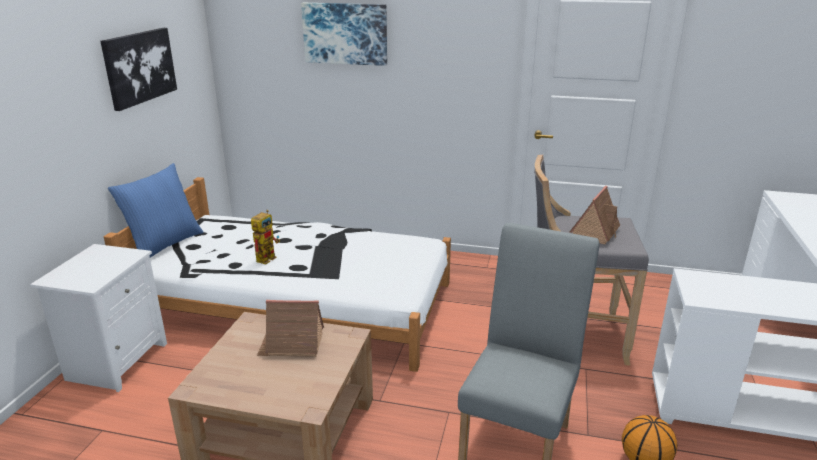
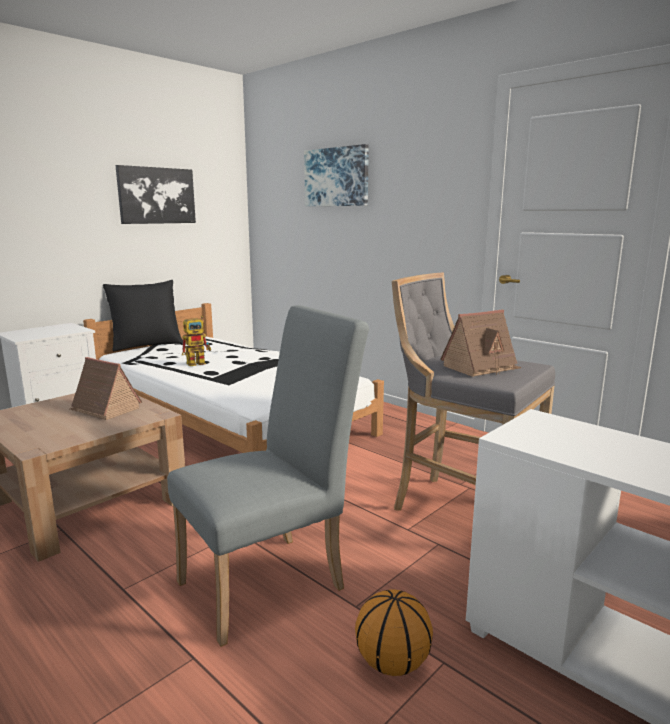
camera: 30 degrees right, 10 degrees down
(164, 244) = (146, 345): blue pillow -> black pillow

